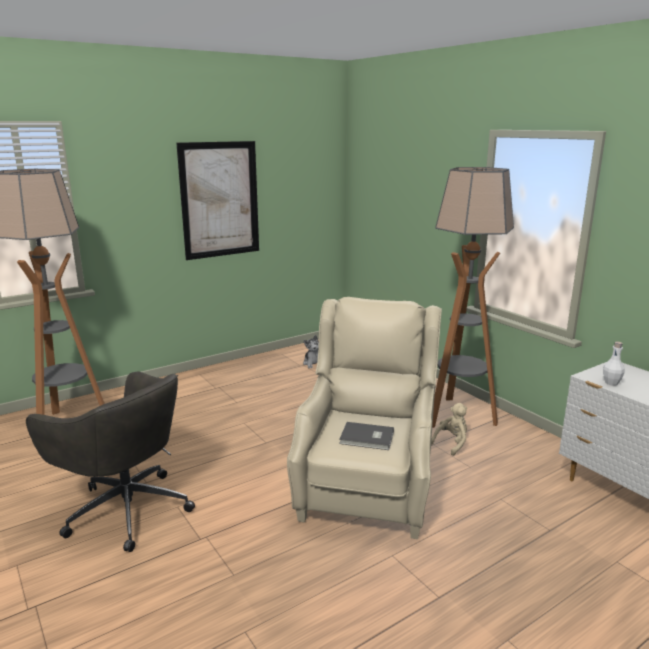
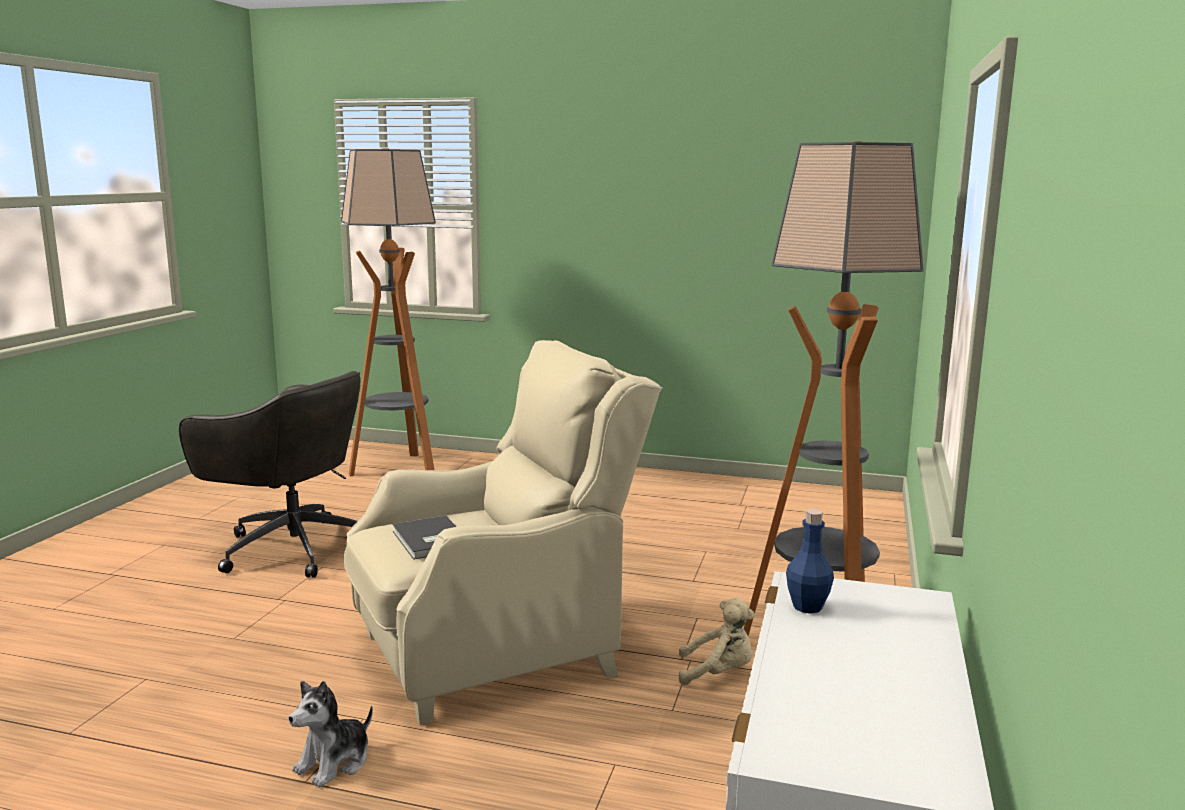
camera: 50 degrees right, 5 degrees down
(126, 508) = (291, 548): grey office chair -> grey office chair turned 60 degrees counterclockwise
(220, 200) = (675, 215): picture -> none
(313, 363) = (762, 509): plush toy -> plush toy (334, 763)
(611, 383) = (807, 607): white bottle -> blue bottle

